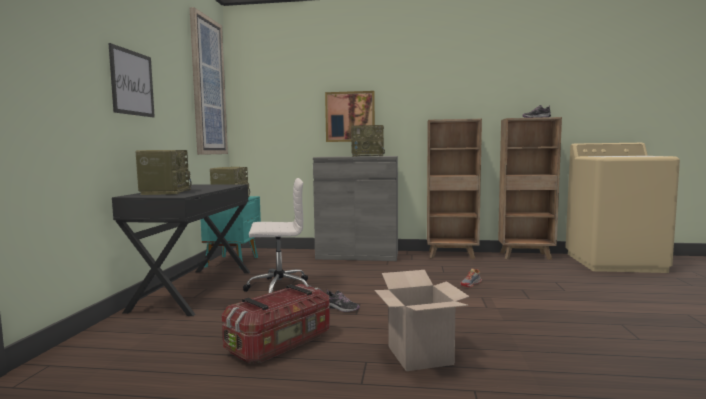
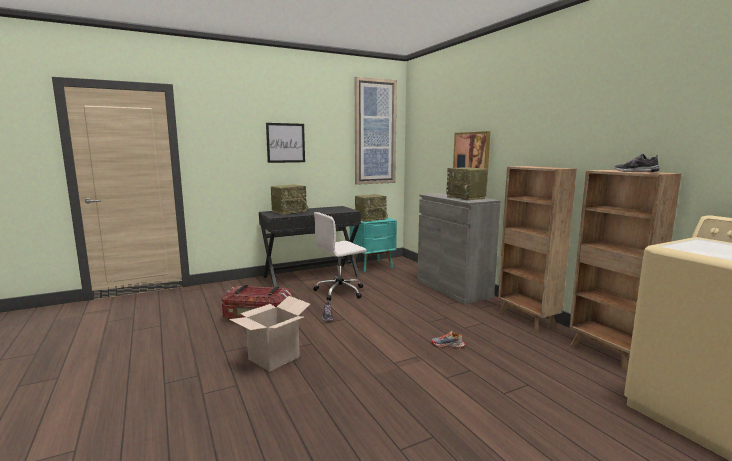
camera: 55 degrees right, 5 degrees up
(278, 288) = (340, 291): white office chair -> white office chair turned 105 degrees clockwise

